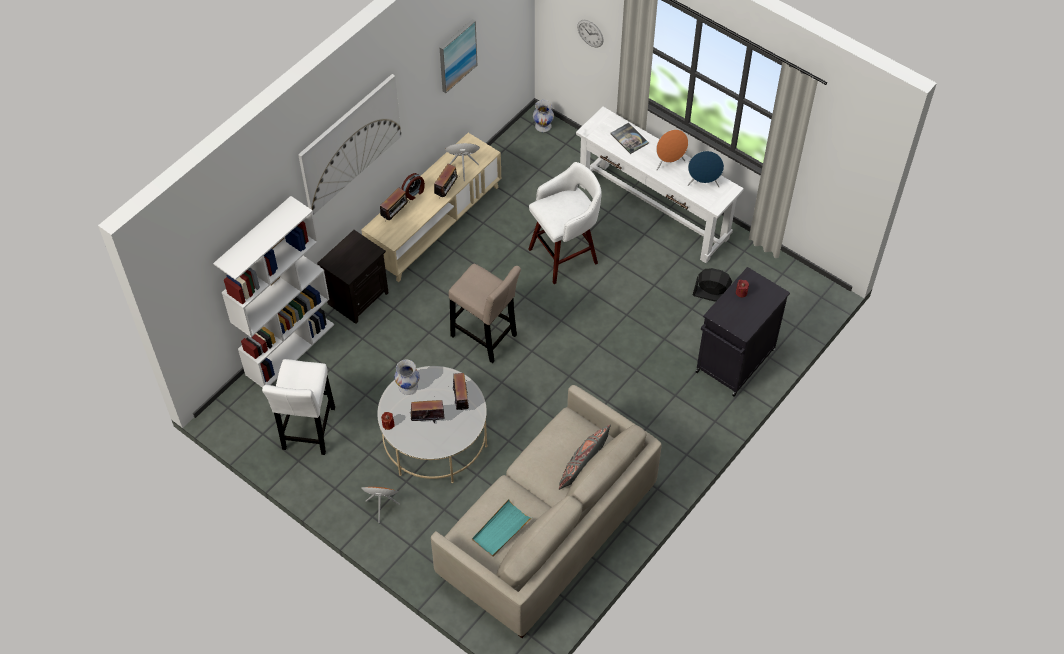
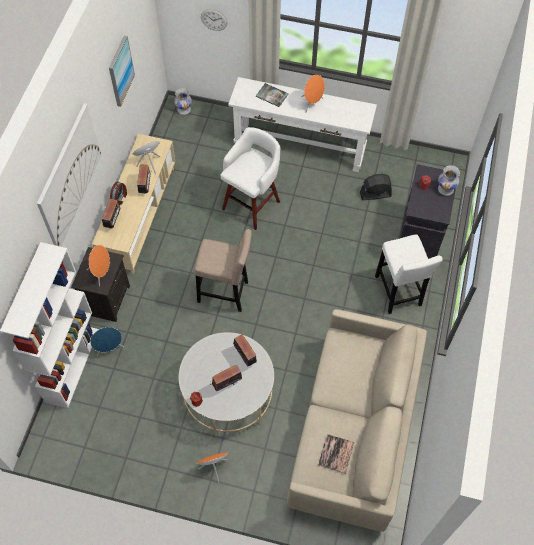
camera: 25 degrees left, 5 degrees up
(308, 432) = (122, 429): white stool -> white stool (398, 293)
(354, 261) = (102, 273): none -> orange speaker
(408, 387) = (197, 362): white vase -> white vase (446, 189)
(501, 530) = (336, 454): turquoise tray -> book
(583, 465) = (370, 371): grey pillow -> none
(703, 184) = (345, 111): blue speaker -> blue speaker (109, 348)

